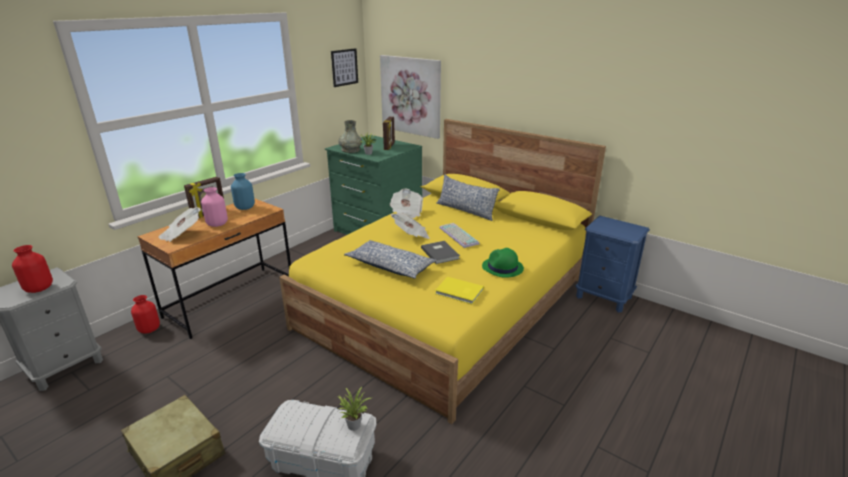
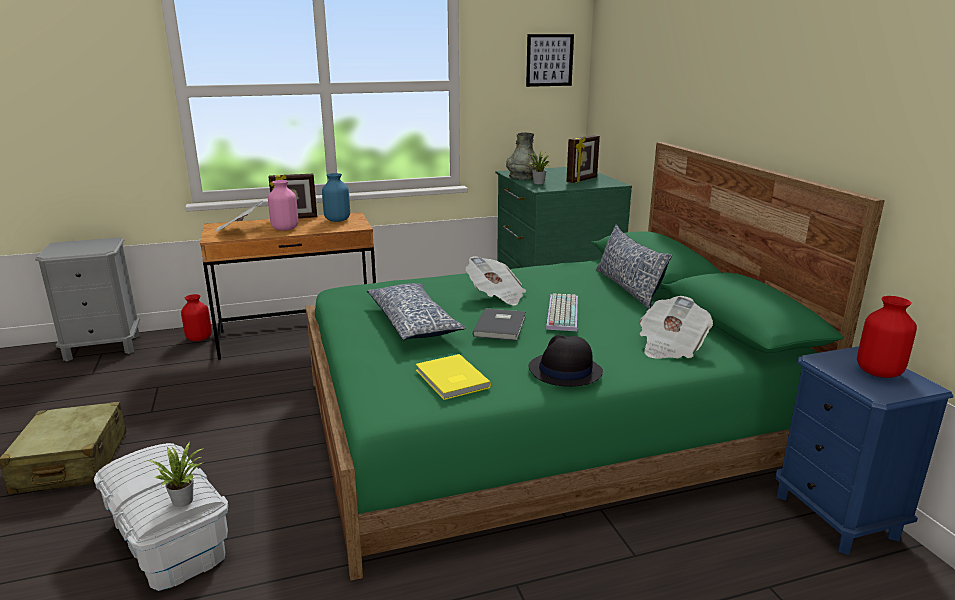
camera: 35 degrees right, 5 degrees down
(39, 288) = (82, 250): red vase -> red vase (879, 372)
(406, 213) = (533, 271): newspaper -> newspaper (670, 346)
(411, 96) = (629, 106): picture -> none
(448, 303) = (541, 424): yellow bed -> green bed
(502, 268) = (564, 371): green hat -> black hat

